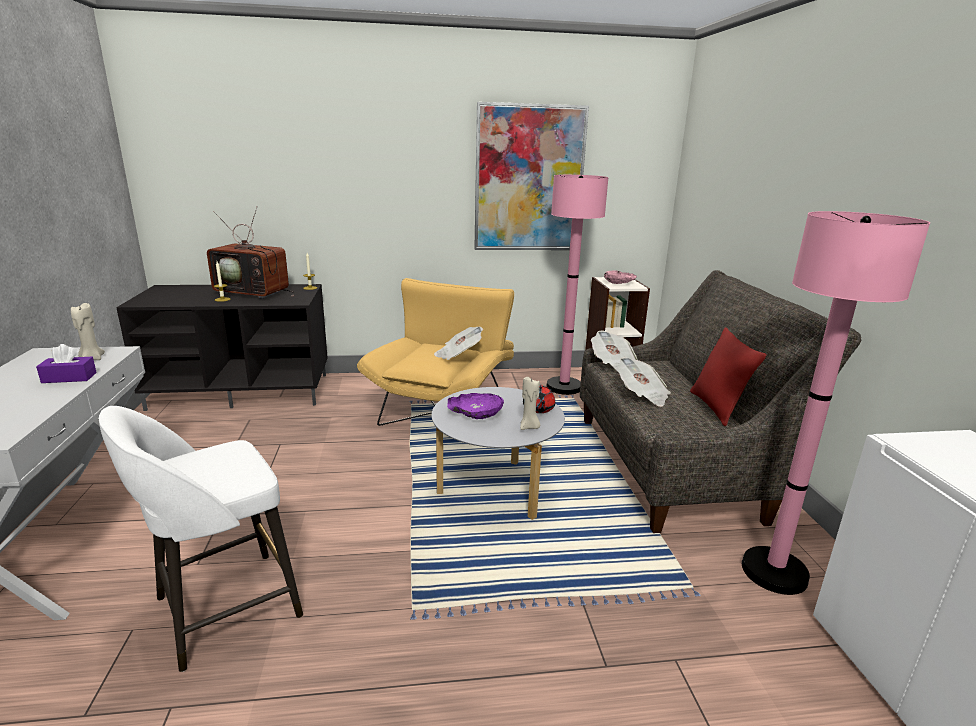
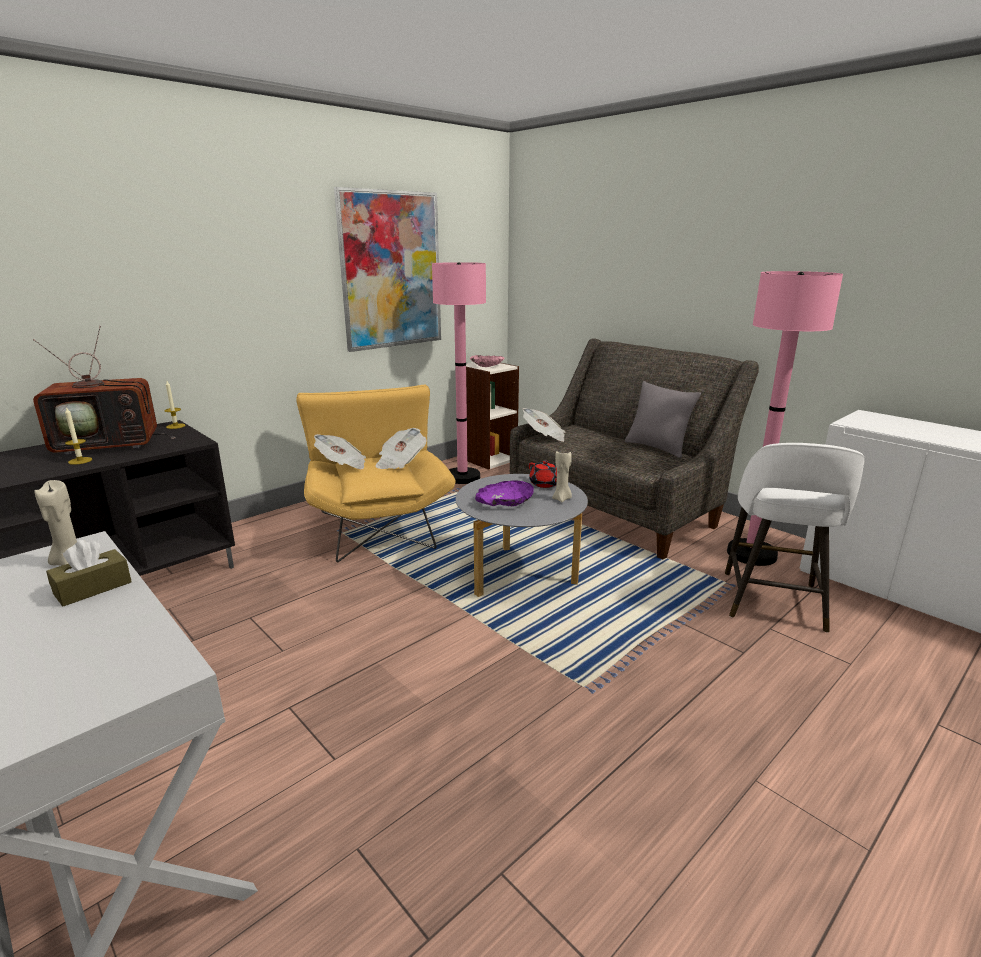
camera: 35 degrees left, 0 degrees up
(69, 378) = (93, 588): purple tissue box -> brown tissue box
(223, 609) = (425, 777): white stool -> white stool (773, 602)
(642, 395) = (600, 453): newspaper -> newspaper (342, 465)
(717, 408) = (657, 448): red pillow -> grey pillow

